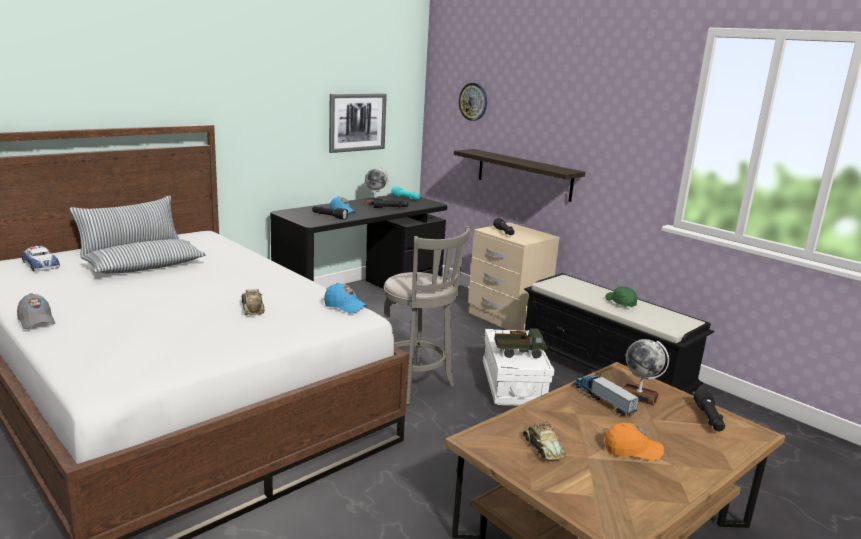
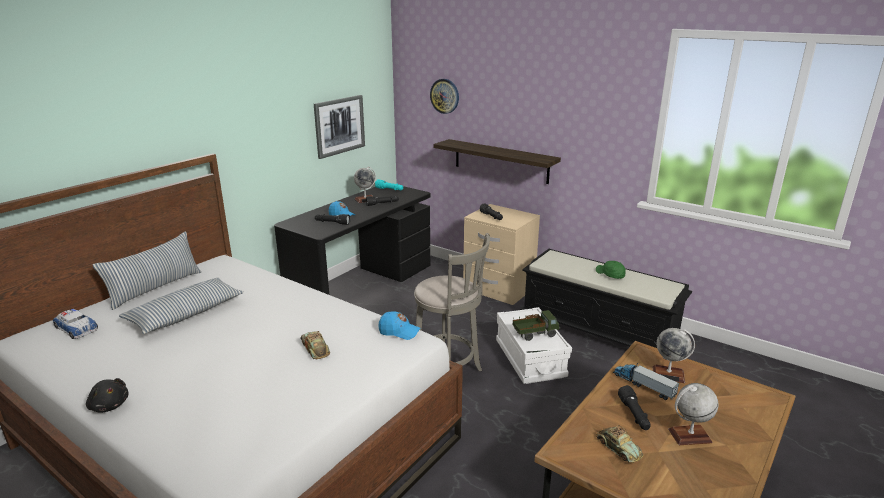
camera: 10 degrees left, 5 degrees up
(36, 321) = (109, 405): grey cap -> black plush toy
(632, 450) = (689, 436): orange cap -> globe
(709, 419) = (732, 389): black flashlight -> black flashlight (634, 415)

